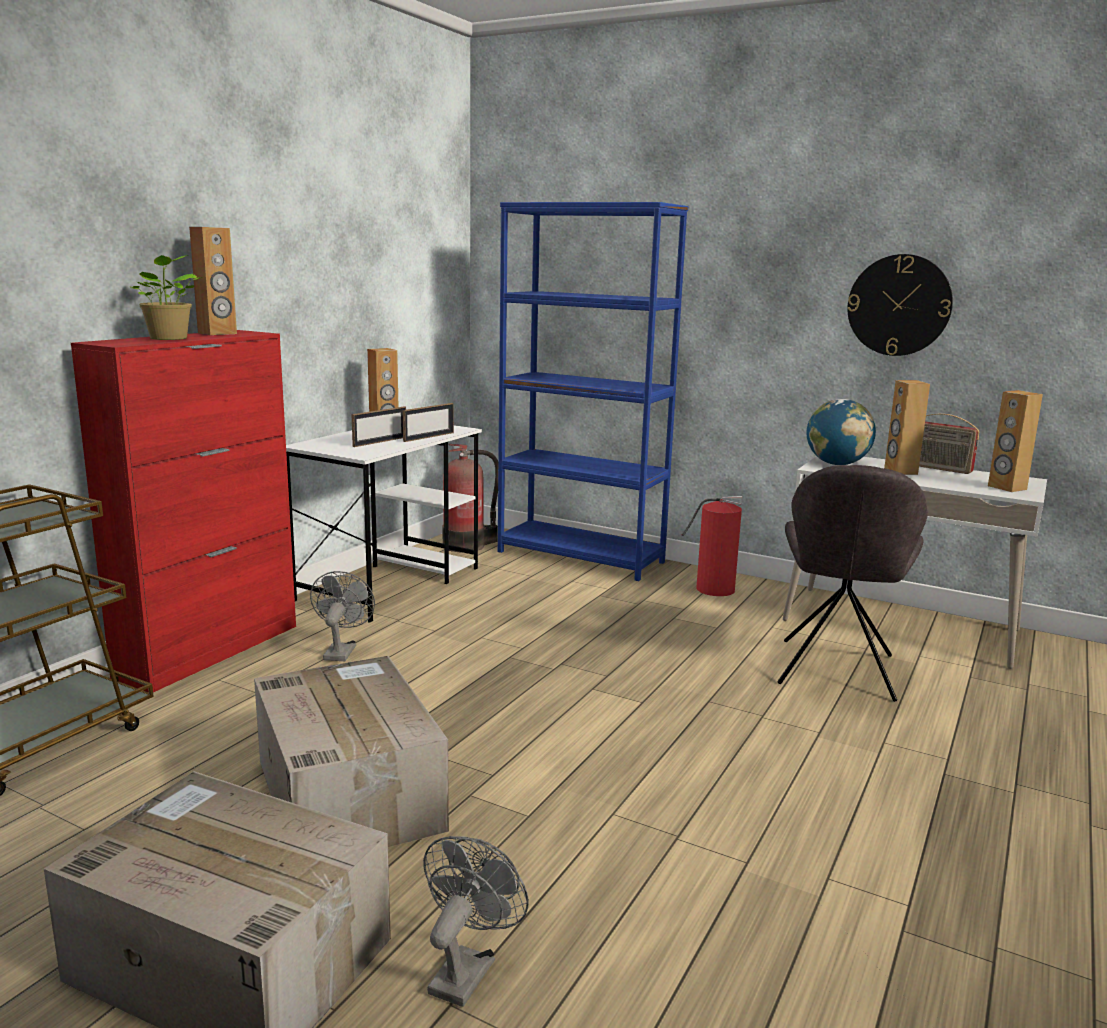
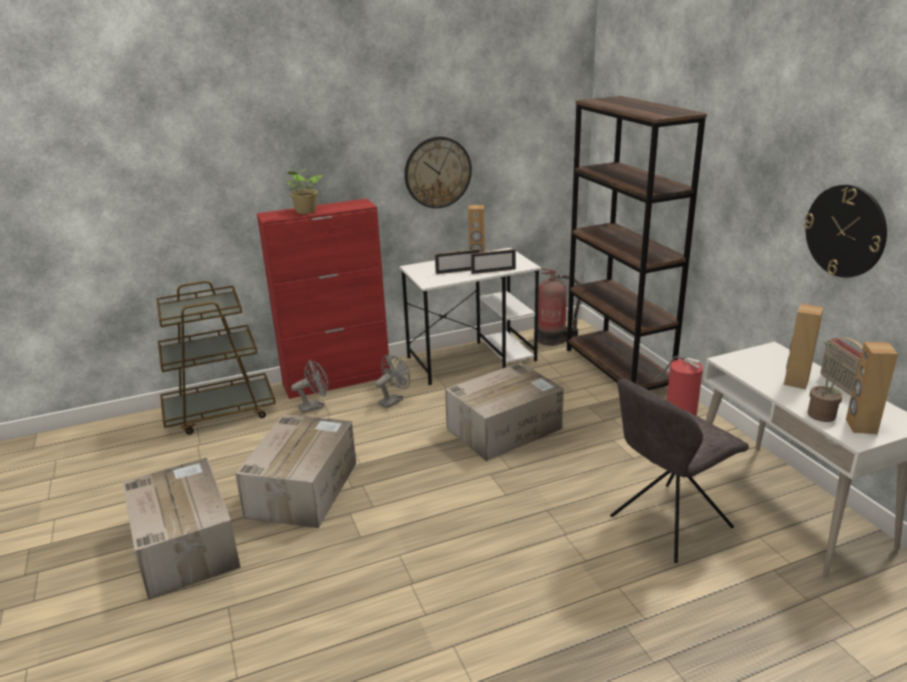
camera: 40 degrees right, 10 degrees up
(217, 333) = (343, 205): brown speaker -> none
(321, 299) = (437, 172): none -> wall clock
(466, 969) = (249, 596): grey fan -> grey fan (315, 406)
(540, 639) = (505, 428): none -> cardboard box
(580, 557) = (617, 369): blue bookcase -> brown bookcase
(837, 464) = (753, 360): globe -> none
(963, 485) = (822, 412): none -> potted plant

